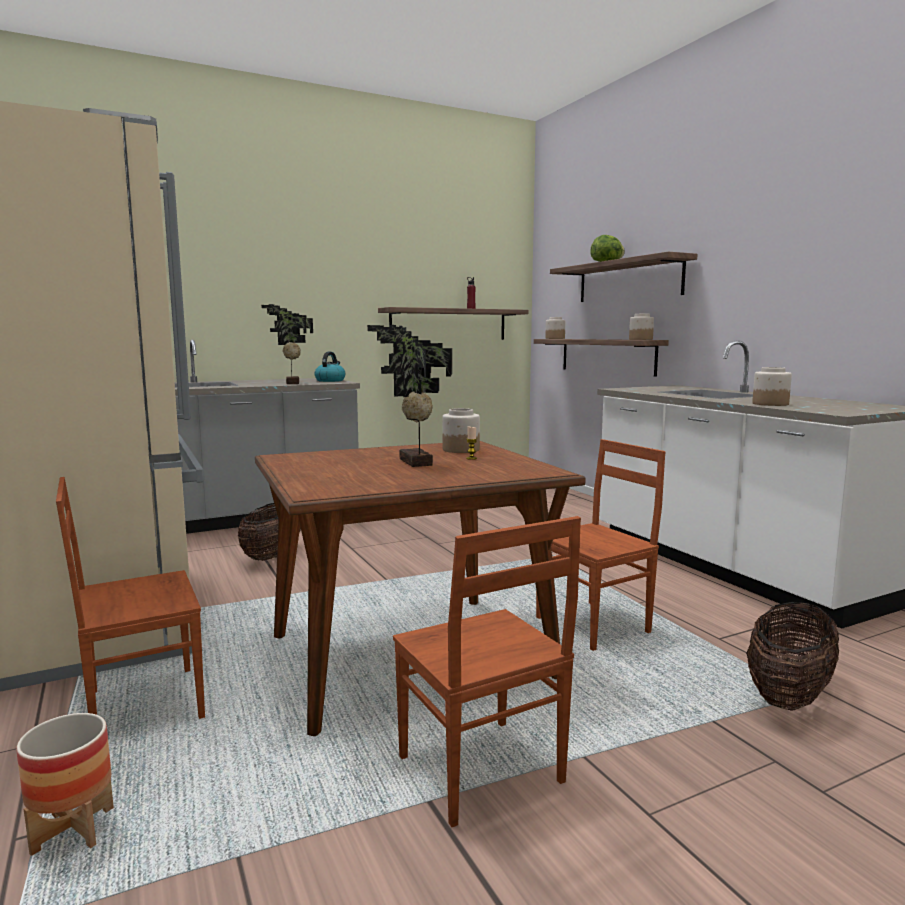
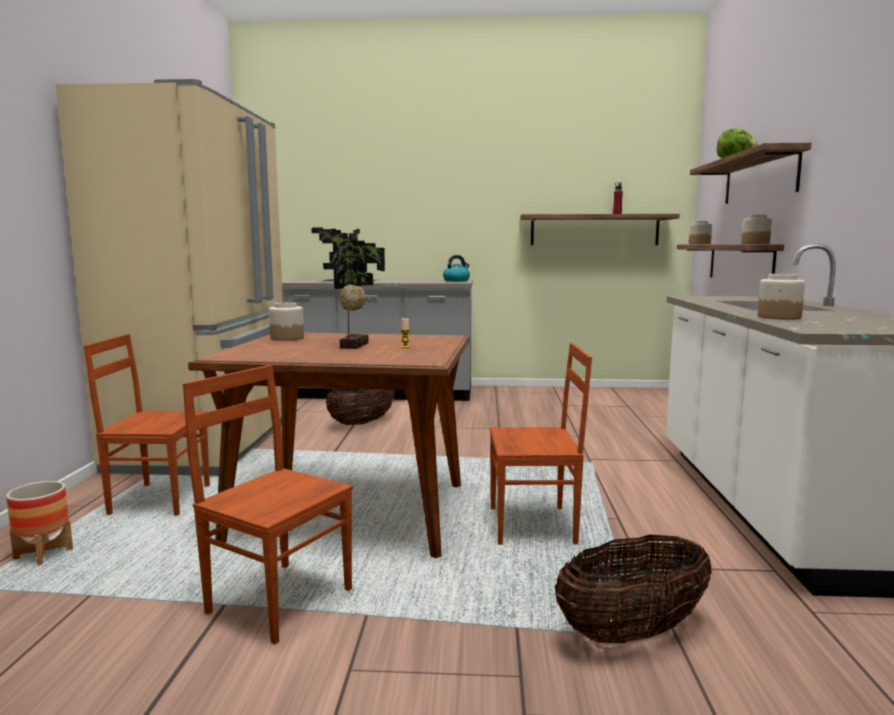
camera: 30 degrees right, 0 degrees up
(290, 383) = (416, 281): potted plant -> none
(460, 450) = (421, 340): jar -> jar (287, 338)
(479, 772) = (280, 599): brown chair -> brown chair turned 120 degrees clockwise

